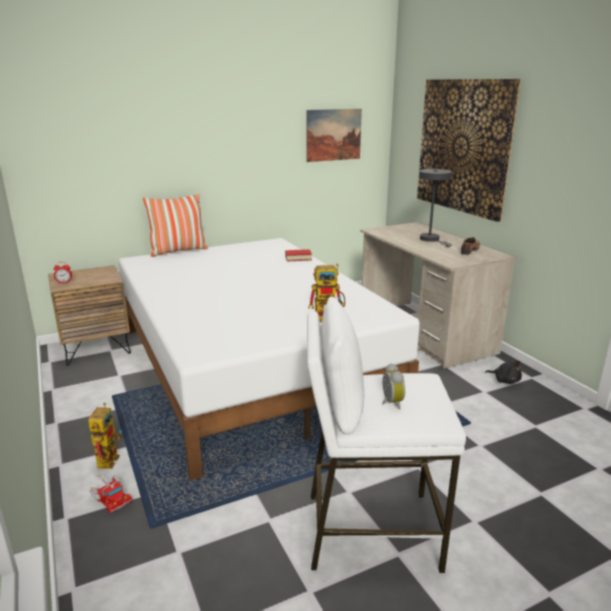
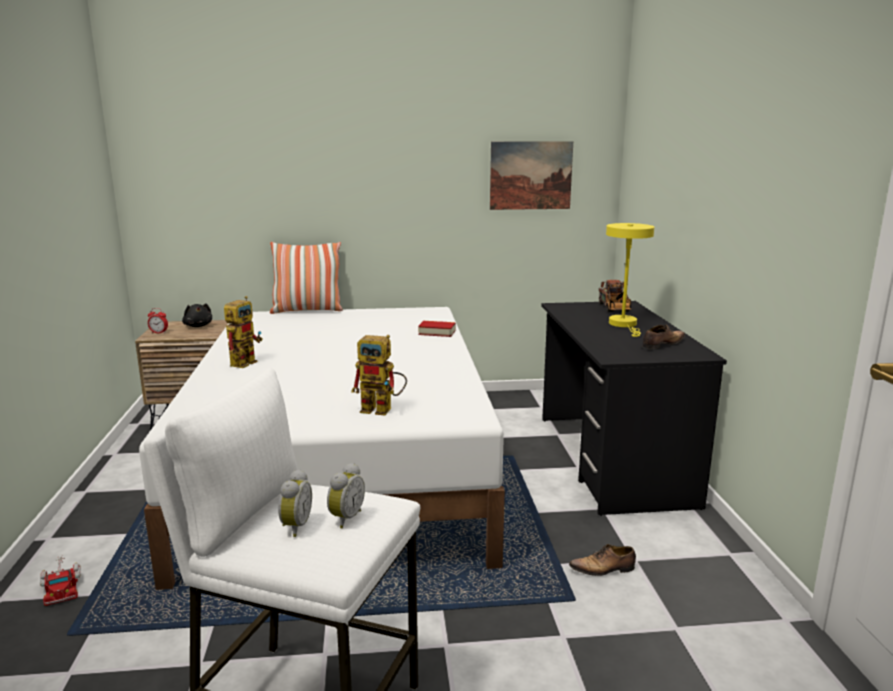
camera: 20 degrees right, 5 degrees down
(108, 458) = (99, 542): toy robot -> toy robot (245, 361)
(412, 229) = (614, 309): none -> toy truck
(414, 391) = (345, 518): none -> alarm clock
(424, 332) = (612, 459): beige desk -> black desk
(432, 240) = (624, 325): grey table lamp -> yellow table lamp
(463, 146) = (684, 193): picture -> none
(472, 401) = (603, 569): none -> shoe
(505, 380) = (681, 550): black plush toy -> black plush toy (198, 326)

